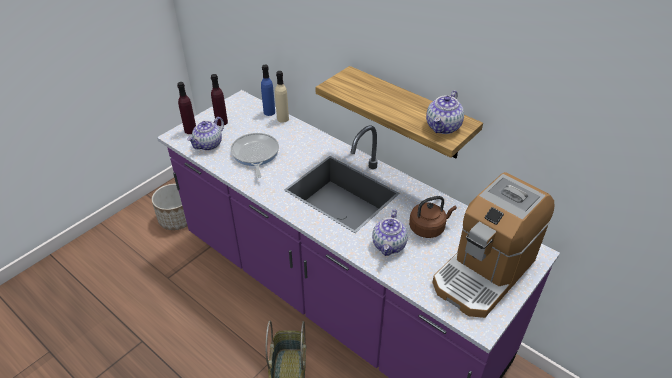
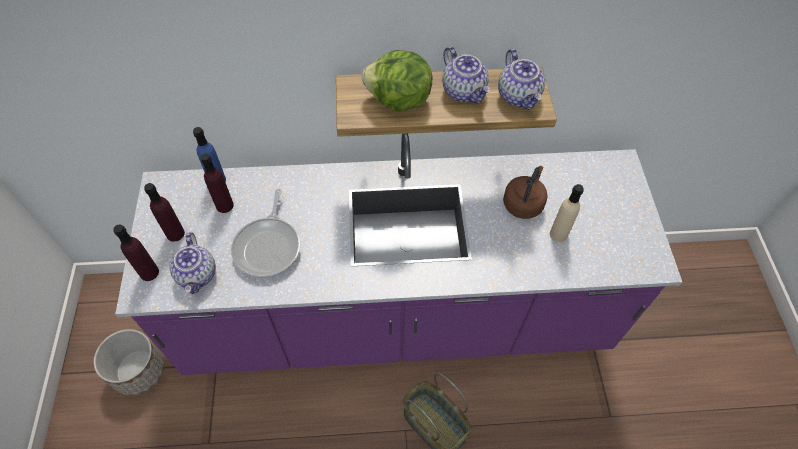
camera: 45 degrees left, 15 degrees up
(255, 154) = (269, 247): frying pan -> frying pan turned 120 degrees counterclockwise
(258, 124) = (224, 205): none -> purple bottle
(283, 119) = (244, 178): beige bottle -> beige bottle (558, 234)
(365, 92) = (398, 101): none -> lettuce
(389, 245) = (513, 248): teapot -> teapot (464, 91)
(484, 272) = (607, 212): coffee machine -> none

